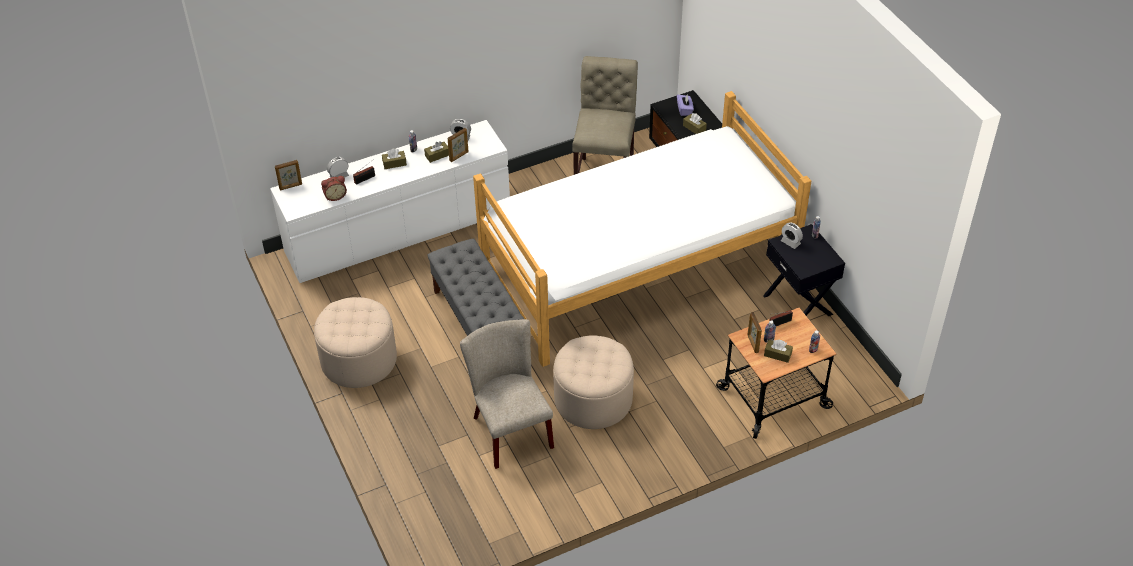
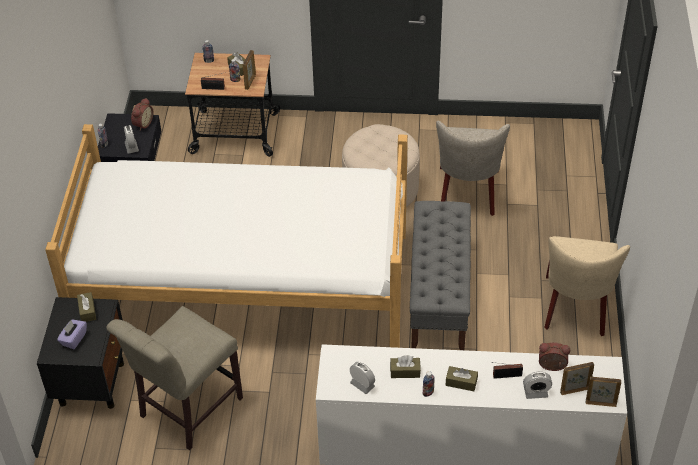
camera: 150 degrees left, 0 degrees up
(359, 360) = (576, 309): beige ottoman -> beige chair
(459, 156) = (381, 359): picture frame -> picture frame (574, 390)
(804, 265) = (142, 124): none -> alarm clock

